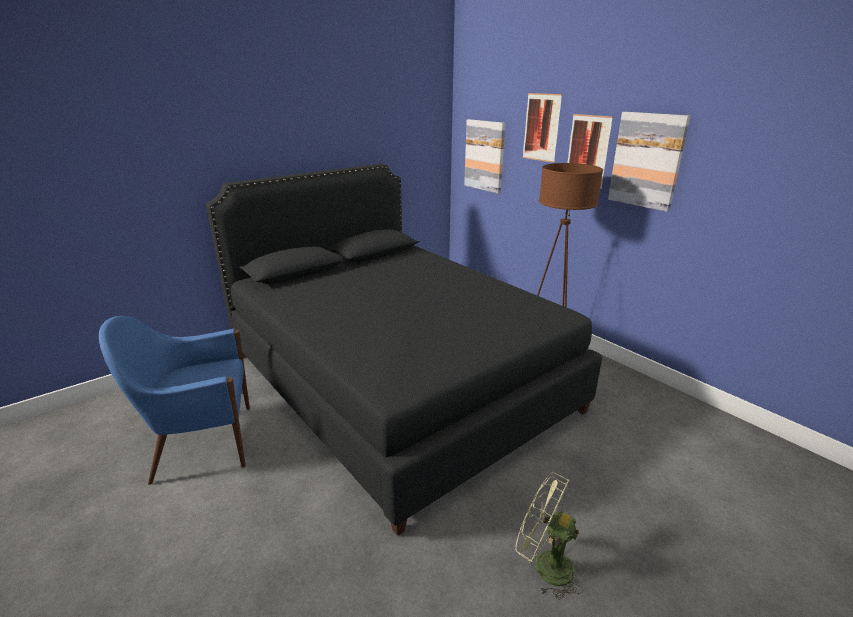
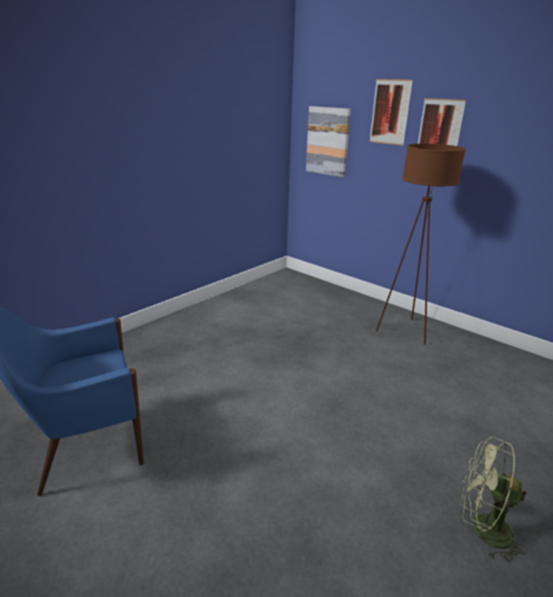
camera: 10 degrees left, 0 degrees up
(397, 381) = (271, 362): black bed -> none
(647, 160) = (500, 140): picture -> none

